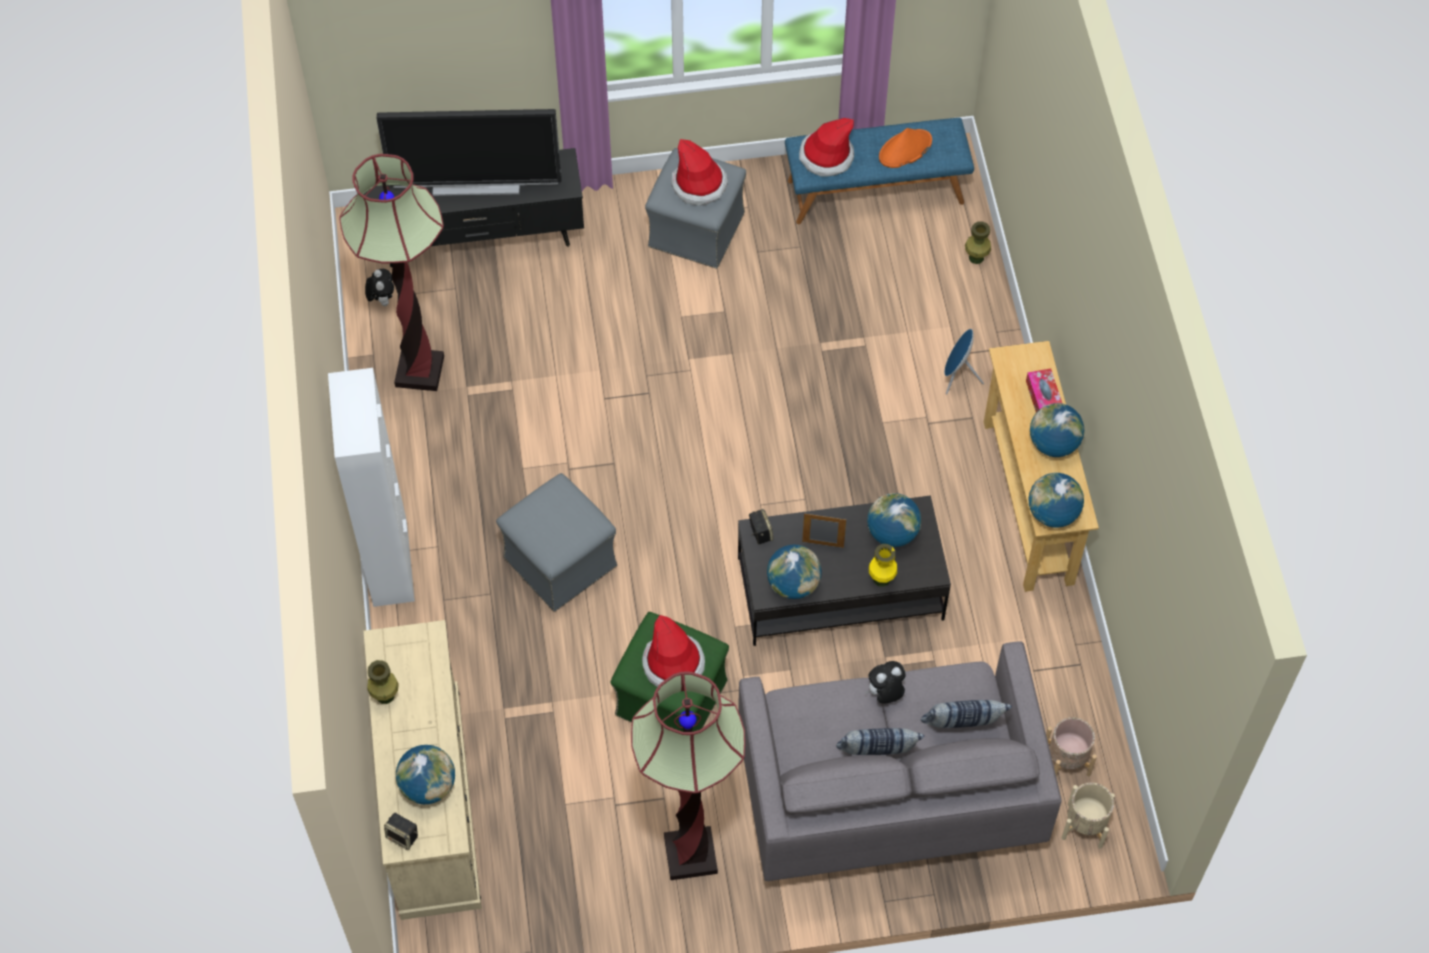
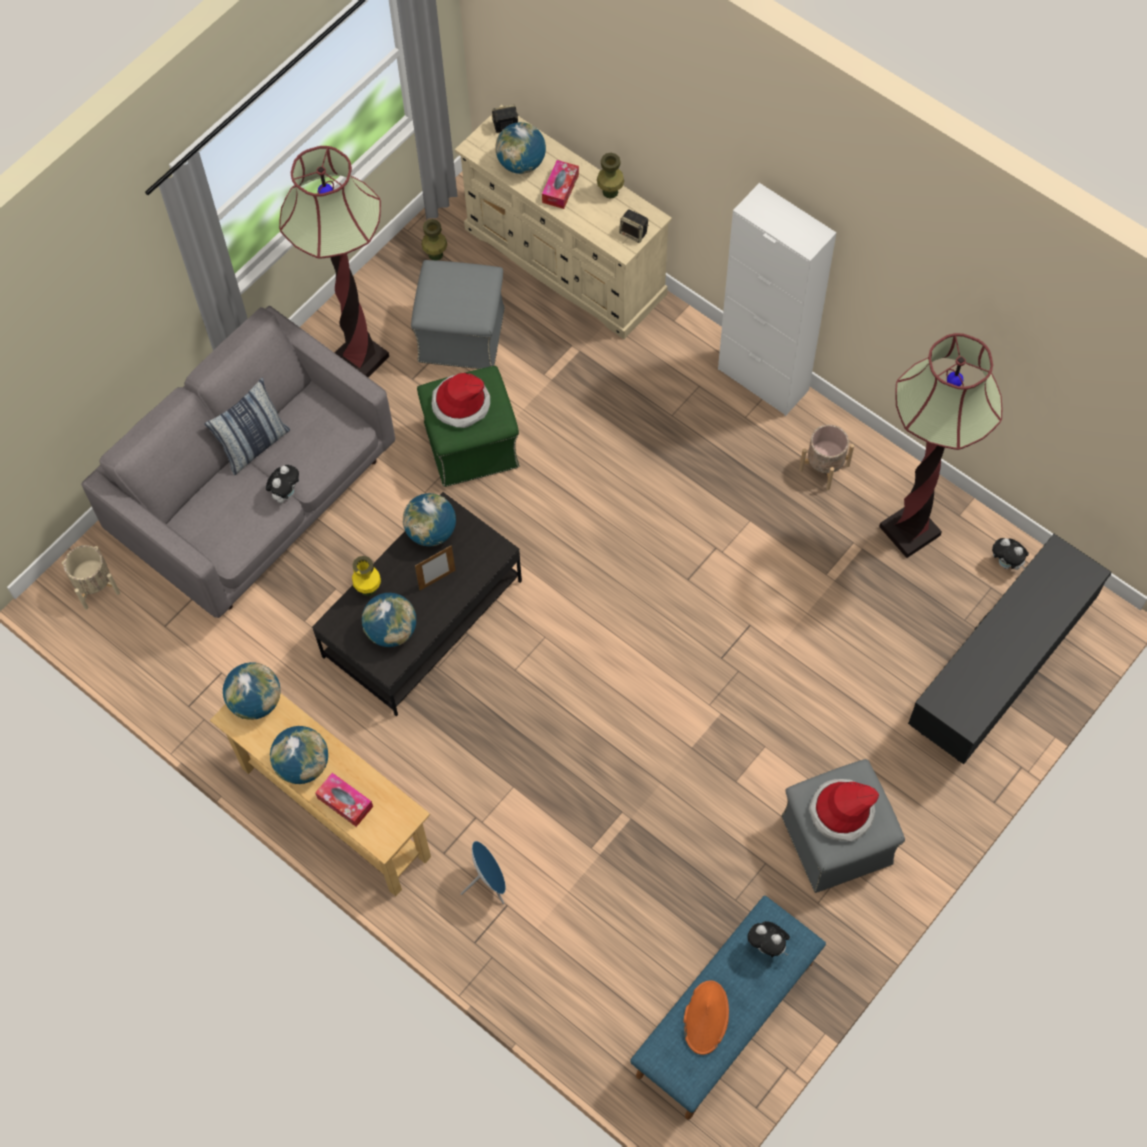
camera: 140 degrees right, 5 degrees up
(422, 733) = (560, 188): none -> tissue box
(476, 184) = (1010, 640): television -> none
(559, 561) = (648, 475): grey ottoman -> grey ottoman (462, 335)
(760, 533) = (493, 551): speaker -> speaker (634, 233)
(826, 156) = (767, 946): hat -> plush toy
(961, 728) = (208, 511): pillow -> none
(976, 257) = (574, 1023): green vase -> green vase (435, 254)
(1067, 760) = (144, 623): beige planter -> beige planter (824, 467)

